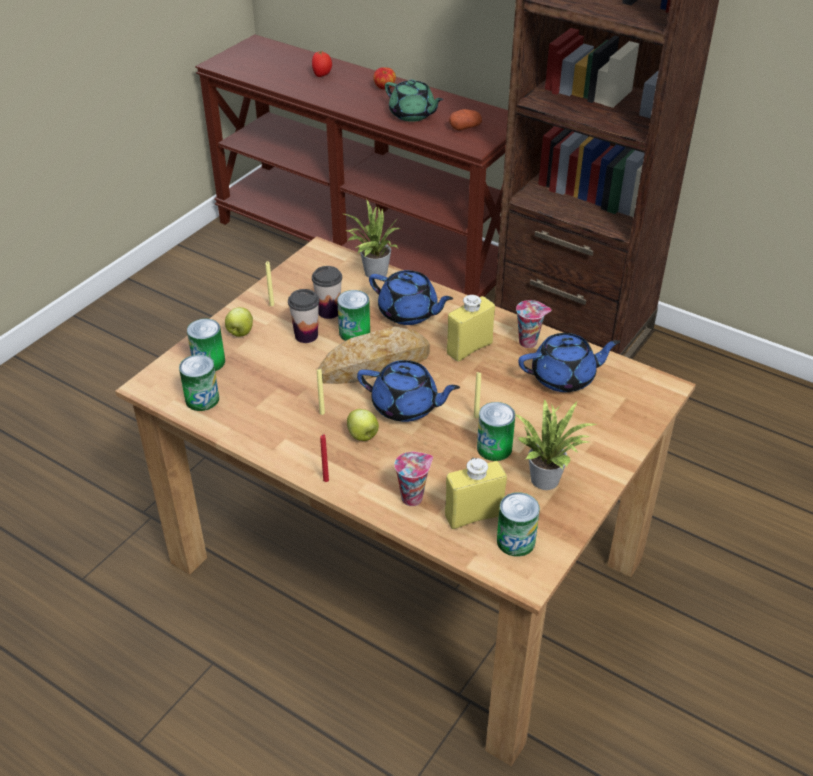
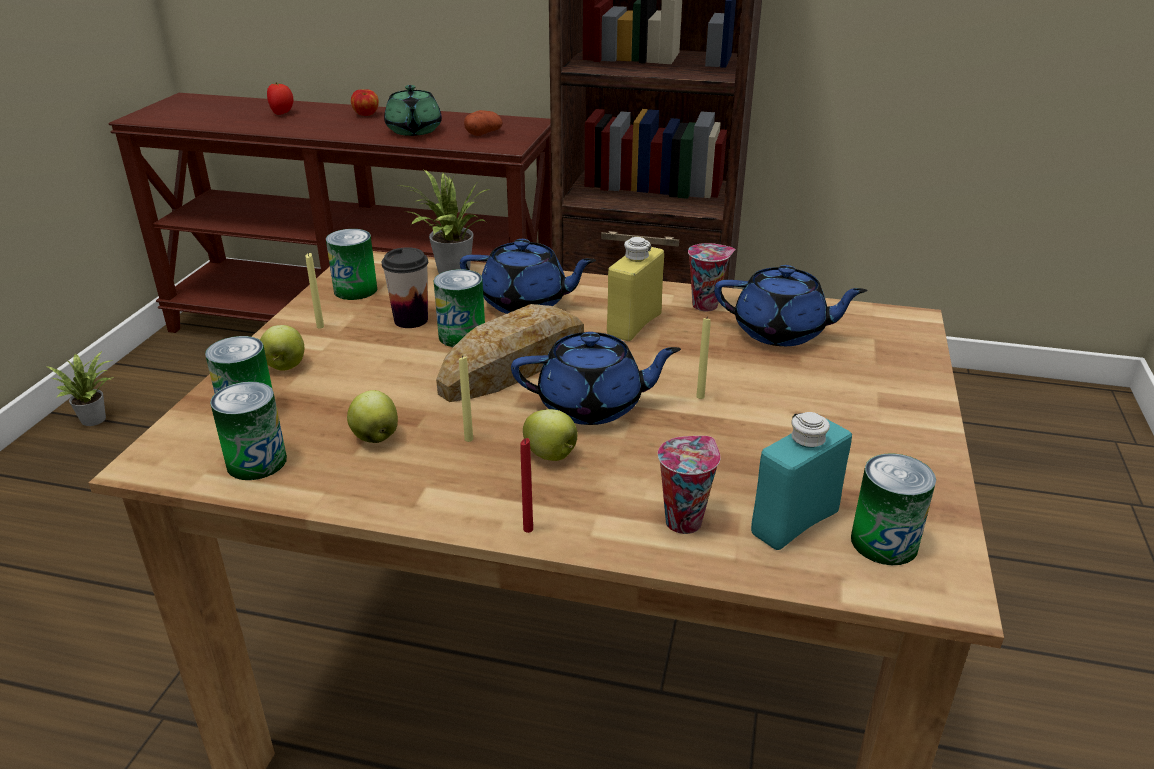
camera: 20 degrees left, 10 degrees down
(271, 398) = (375, 437): none -> apple
(306, 335) = (391, 352): cup -> none
(412, 115) = (414, 131): green teapot -> green teapot turned 60 degrees clockwise
(474, 515) = (794, 522): yellow bottle -> turquoise bottle
(494, 448) = (755, 429): can -> can (355, 290)
(548, 478) = (858, 448): potted plant -> potted plant (96, 418)
(564, 377) = (781, 332): blue teapot -> blue teapot turned 45 degrees clockwise

